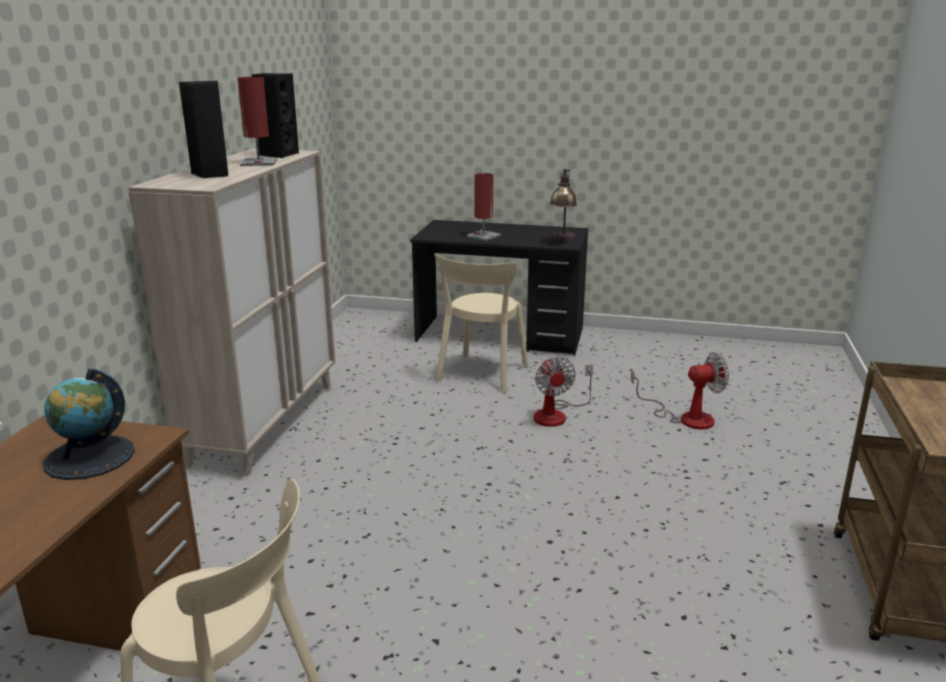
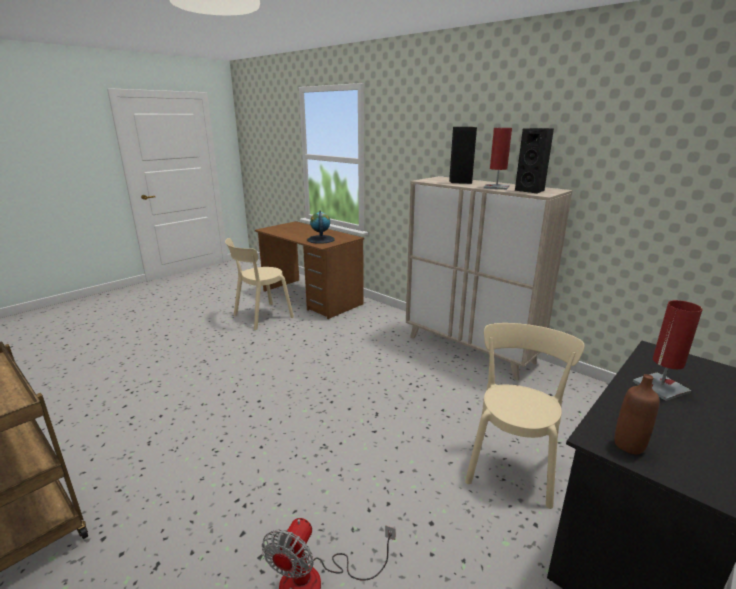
camera: 120 degrees right, 0 degrees up
(481, 374) = (512, 464): beige chair -> beige chair turned 60 degrees clockwise
(556, 414) = (397, 477): fan -> none
(562, 240) = (629, 445): table lamp -> brown bottle

